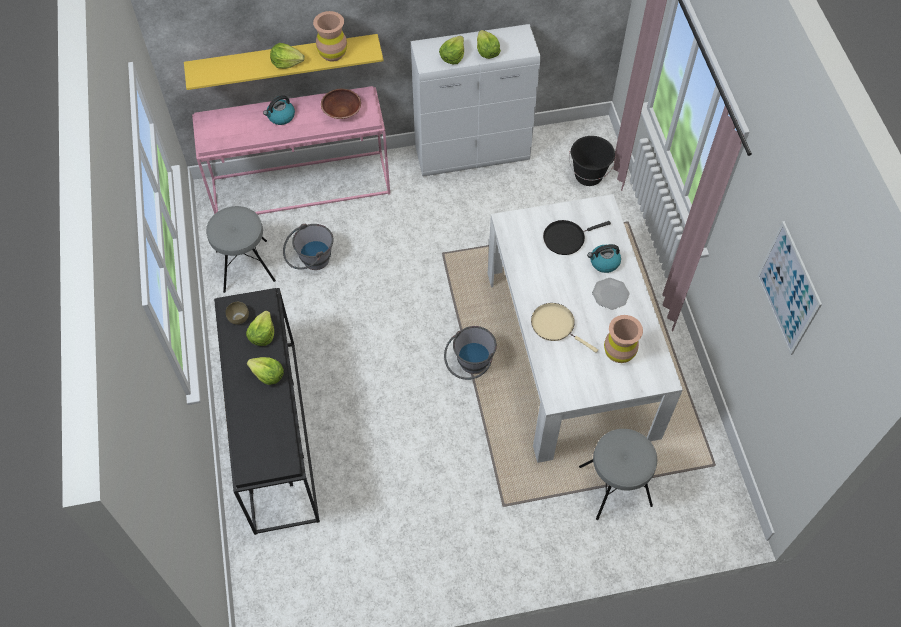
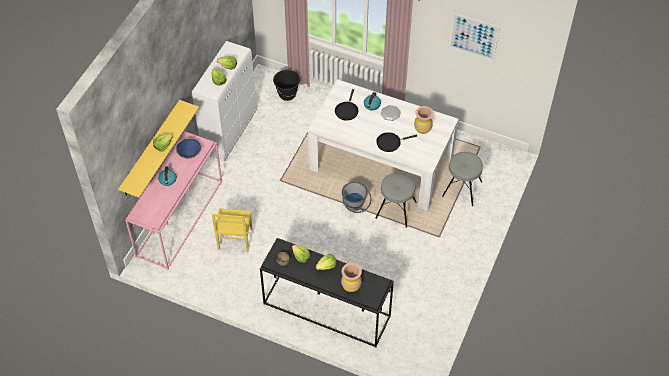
camera: 55 degrees left, 5 degrees down
(245, 266) = (210, 270): grey stool -> grey stool (396, 210)
(311, 262) = (234, 240): grey bucket -> yellow chair
(332, 53) = (175, 124): brown vase -> brown vase (351, 285)
(341, 111) = (189, 153): brown bowl -> blue bowl
(555, 325) = (390, 143): beige frying pan -> black frying pan

